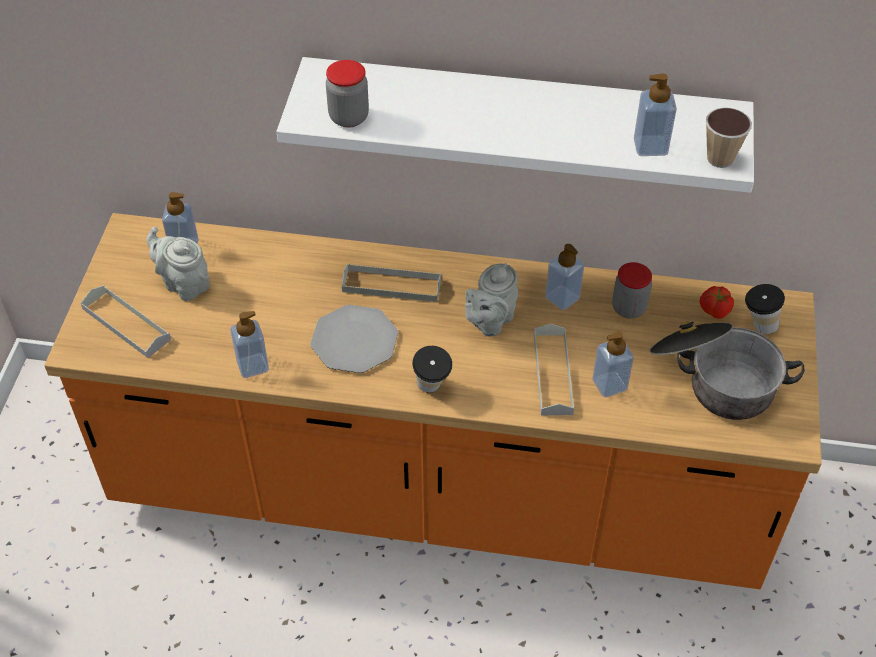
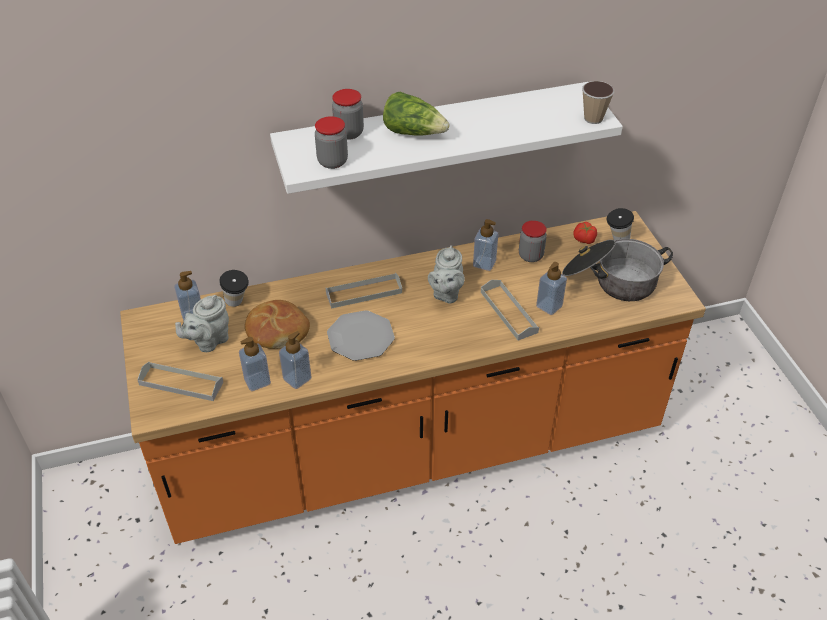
camera: 25 degrees left, 5 degrees down
(184, 283) = (209, 341): grey teapot -> grey teapot turned 60 degrees counterclockwise
(264, 299) = (277, 331): none -> bread
(393, 84) = (349, 133): none -> jar
(431, 389) = (435, 350): cup -> cup (237, 304)
(472, 108) = (414, 132): none -> lettuce
(650, 146) = (545, 123): soap dispenser -> soap dispenser (257, 381)

